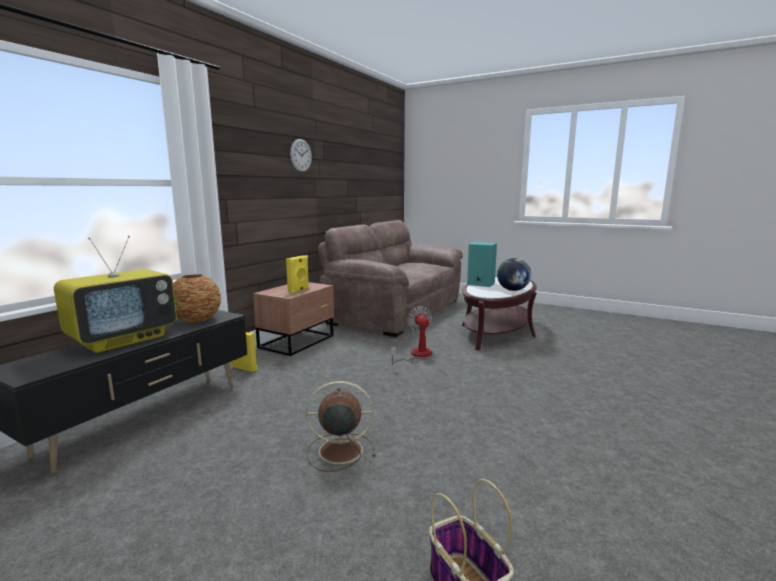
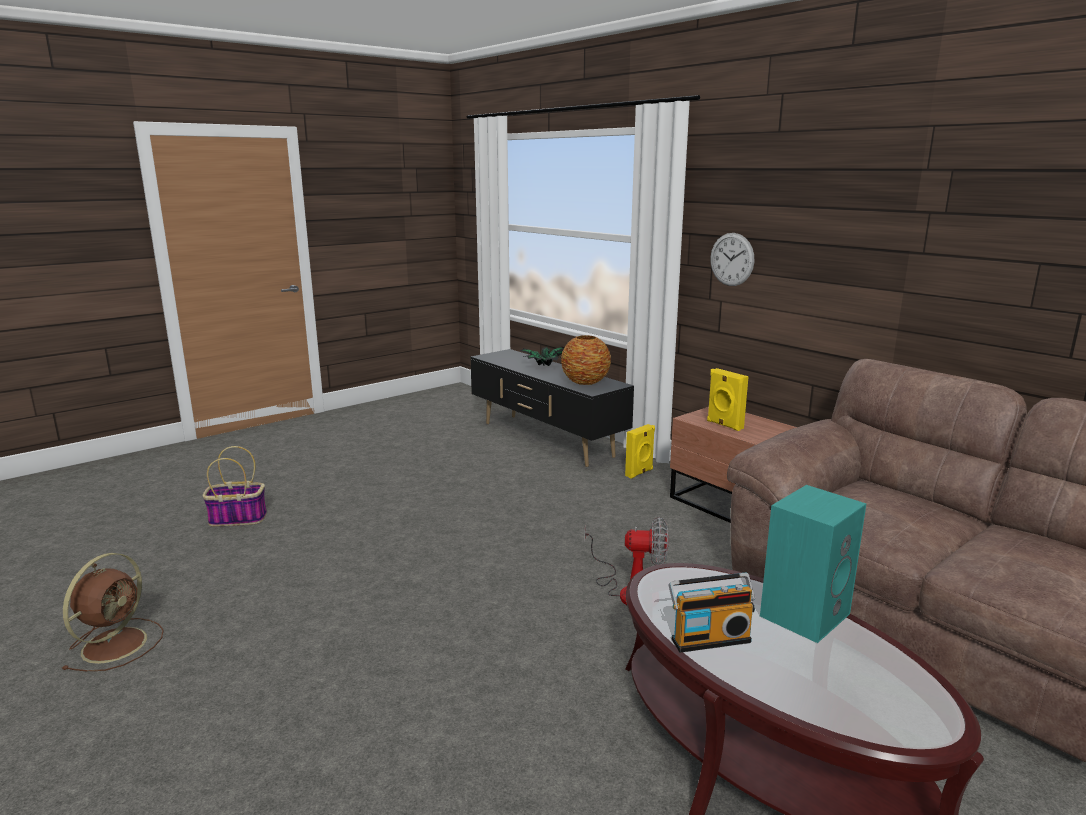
camera: 110 degrees right, 5 degrees up
(124, 339) = (543, 367): television -> potted plant
(301, 155) = (866, 205): wall clock -> wall clock (732, 259)
(338, 451) = (419, 501): brown fan -> brown fan (116, 643)
(512, 290) = (709, 638): globe -> radio

